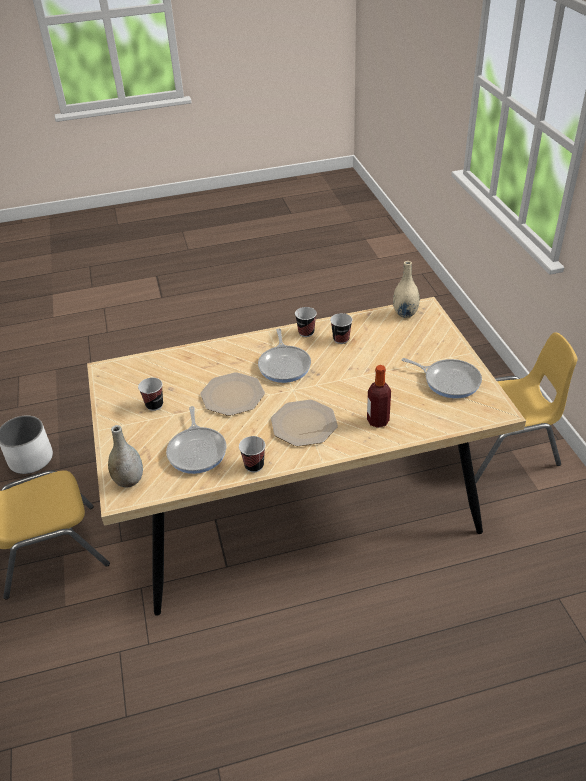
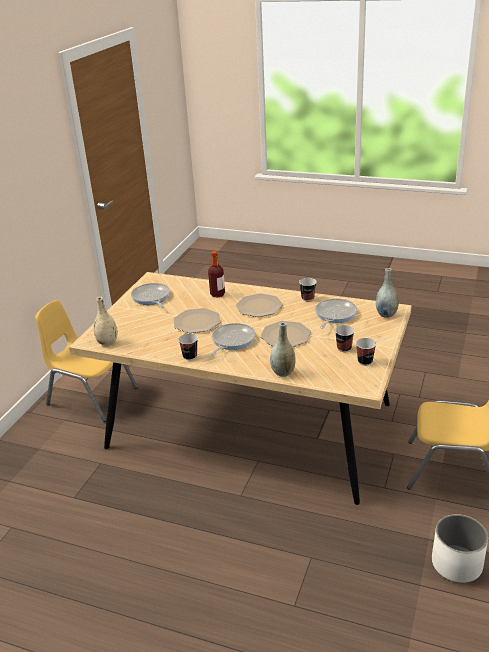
camera: 145 degrees left, 10 degrees down
(198, 353) = (283, 372): none -> grey vase
(341, 339) = (174, 342): cup -> cup (365, 361)
(350, 371) = (196, 322): none -> plate

